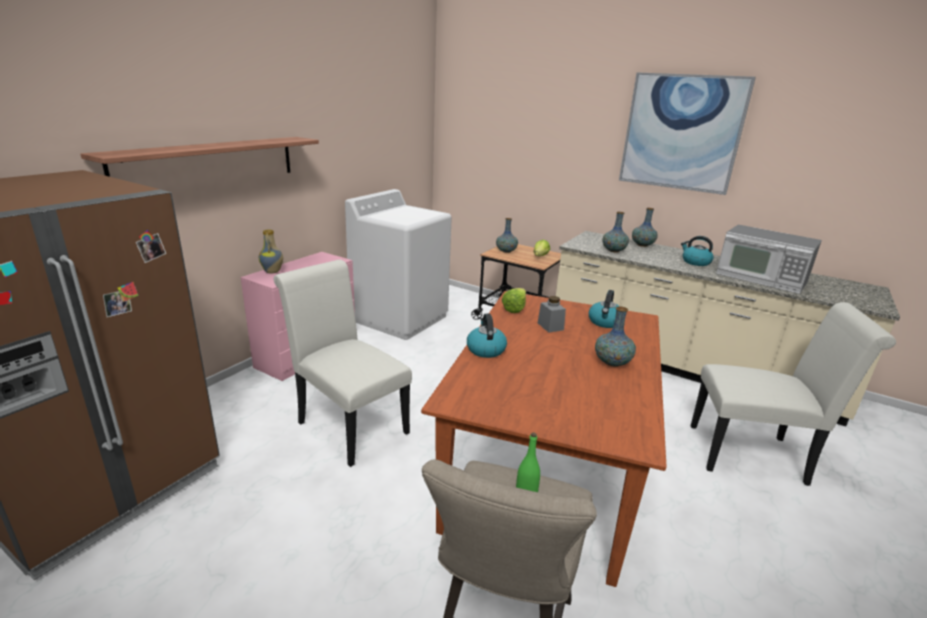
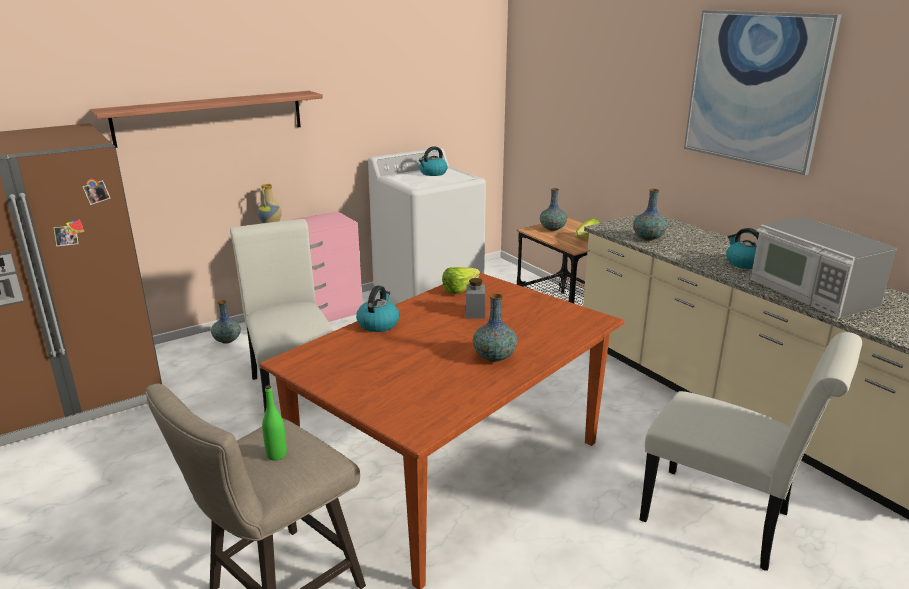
camera: 25 degrees right, 0 degrees up
(605, 322) = (544, 317): kettle -> kettle (433, 173)
(642, 245) = (700, 235): vase -> vase (227, 340)

